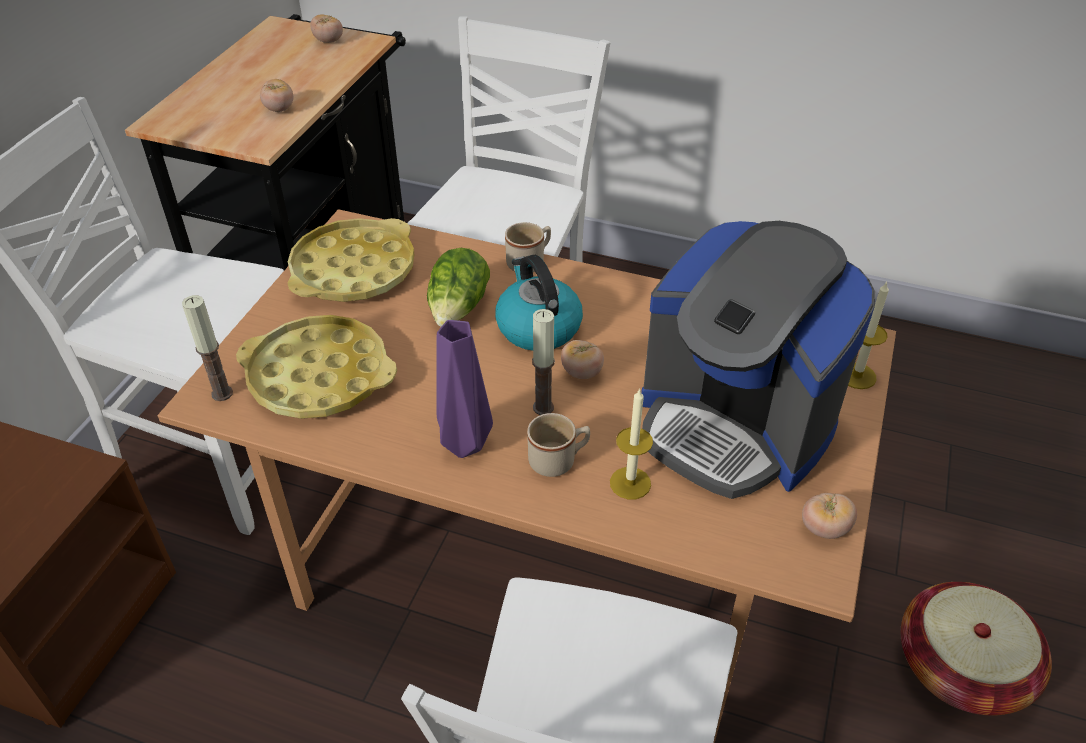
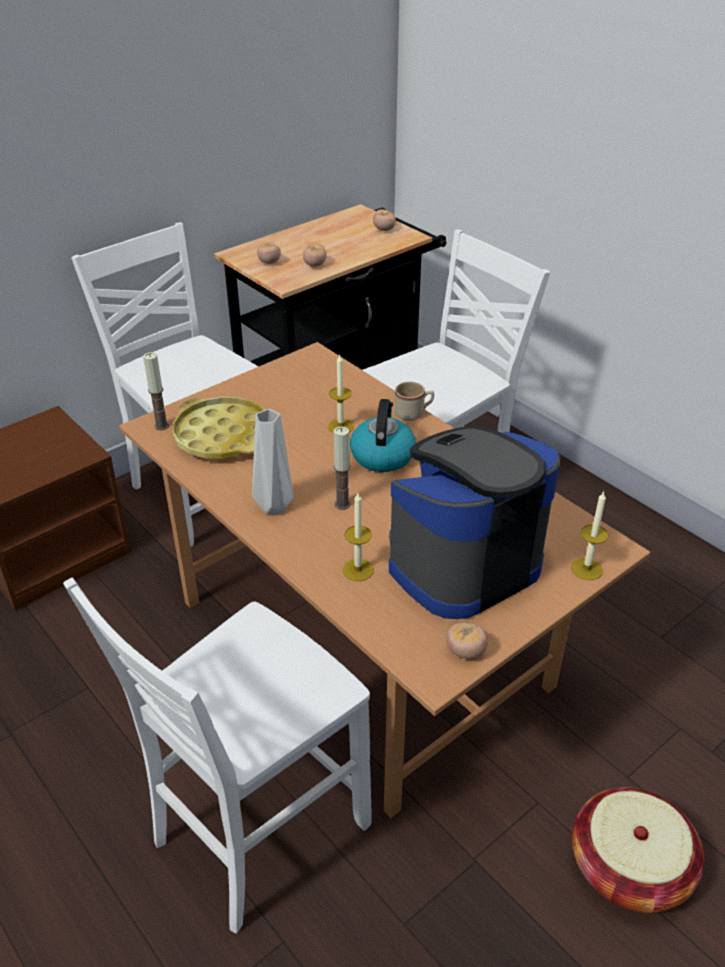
camera: 30 degrees right, 5 degrees down
(353, 270) = (295, 381): yellow tray -> none
(458, 309) = (340, 426): lettuce -> candle
(465, 442) = (276, 505): purple vase -> grey vase
(558, 460) = (324, 538): beige mug -> none
(581, 372) = (386, 493): tomato -> tomato (269, 262)
(734, 425) = (462, 564): coffee machine -> coffee machine turned 75 degrees clockwise

